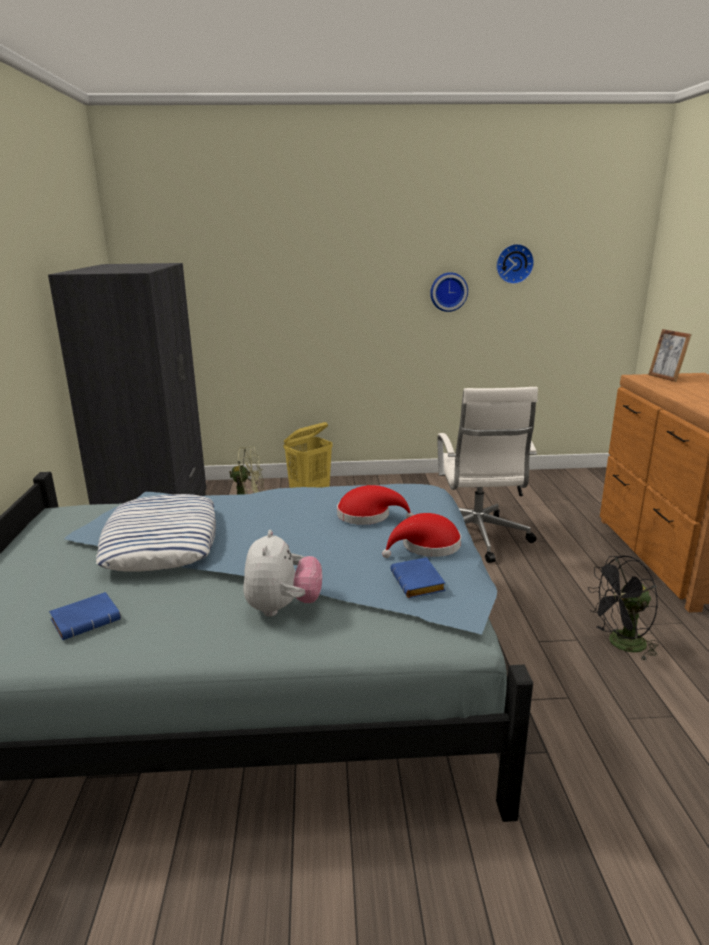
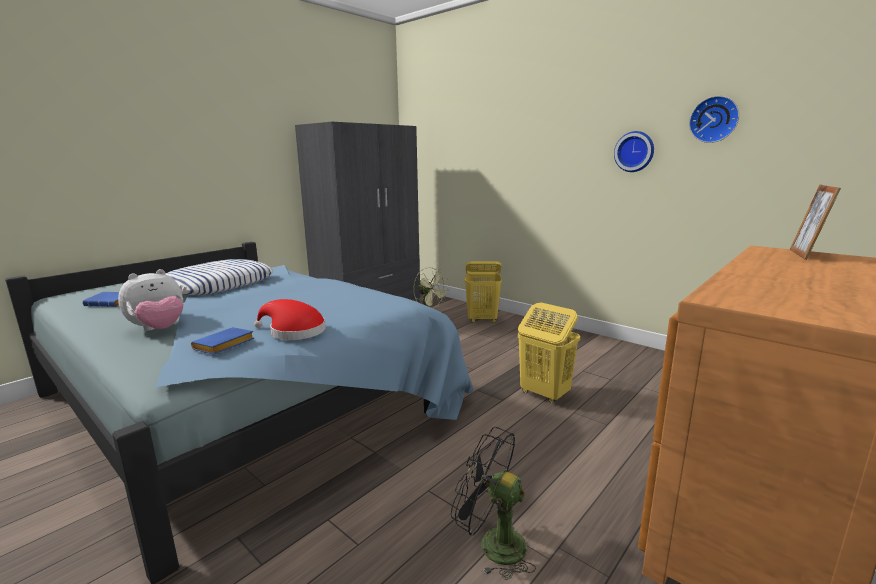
camera: 45 degrees right, 5 degrees down
(368, 515) = (324, 305): red hat -> none
(477, 538) = (544, 394): white office chair -> yellow laundry basket

